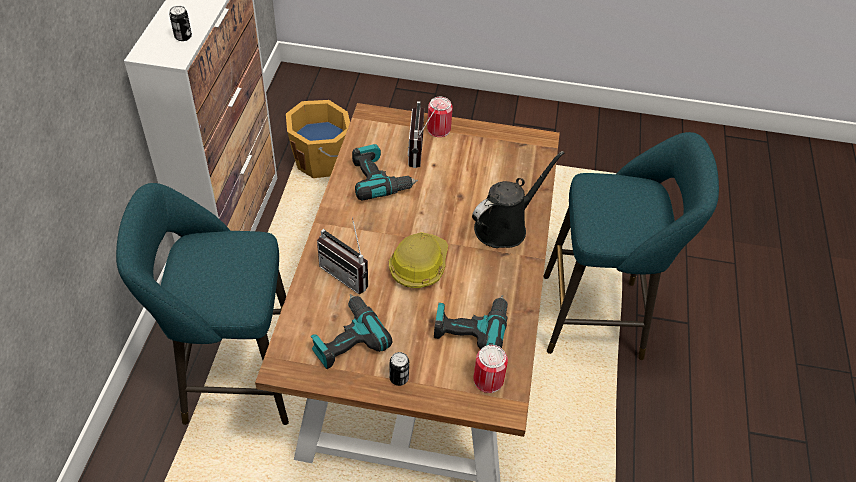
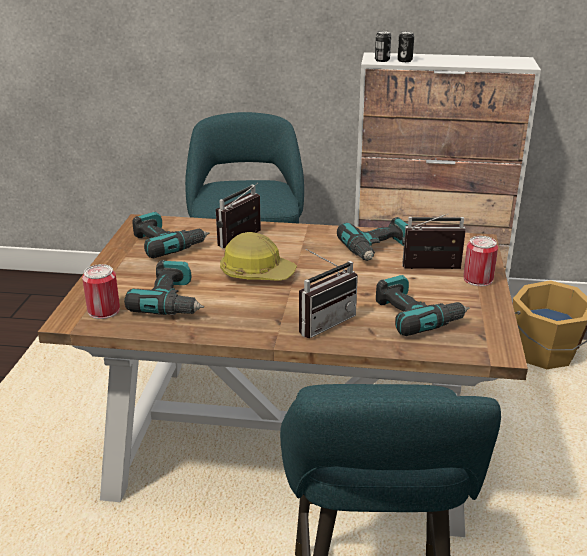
camera: 90 degrees right, 20 degrees down
(399, 378) = (118, 267): can -> can (382, 60)
(494, 173) = (416, 316): none -> power drill
(504, 227) = (322, 322): black watering can -> radio

